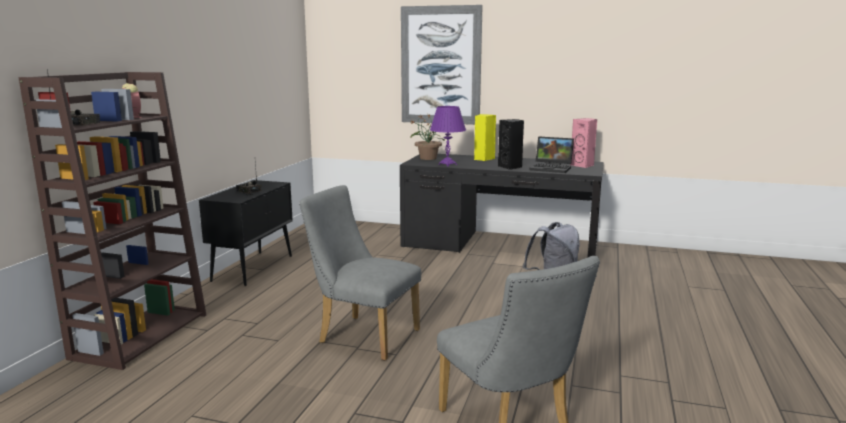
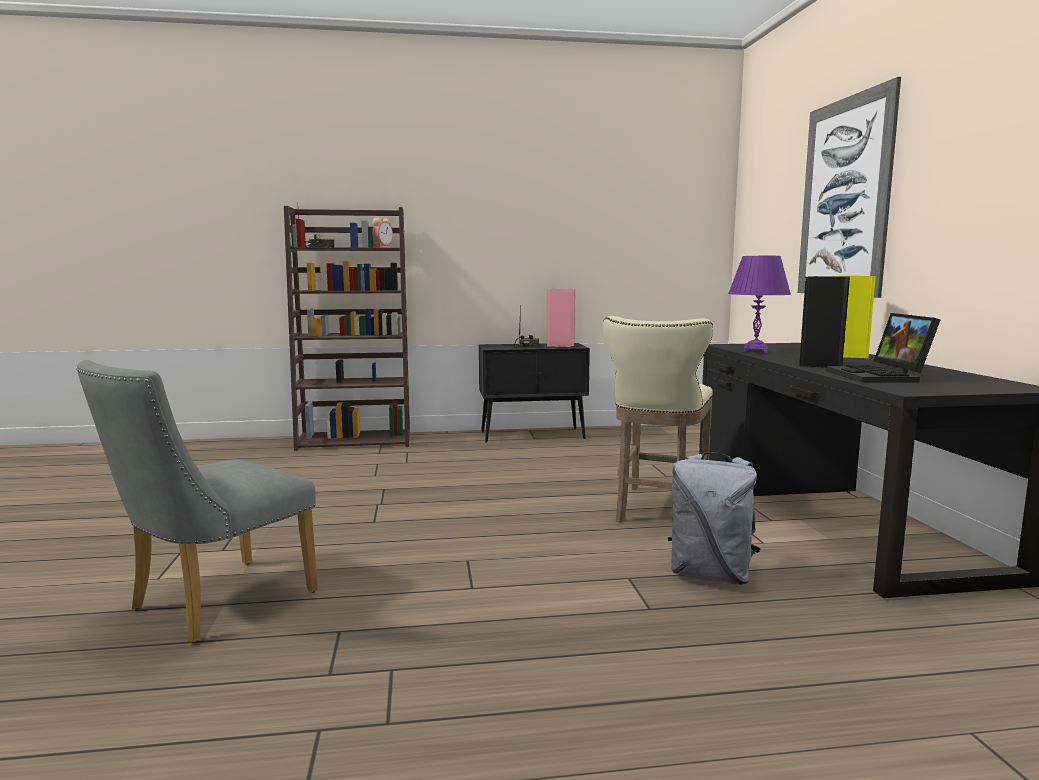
camera: 65 degrees right, 5 degrees down
(362, 335) = (410, 500): grey chair -> none
(427, 158) = (776, 345): potted plant -> none
(459, 273) = (657, 510): none -> beige stool
(583, 165) = (973, 385): pink speaker -> pink speaker (561, 345)

